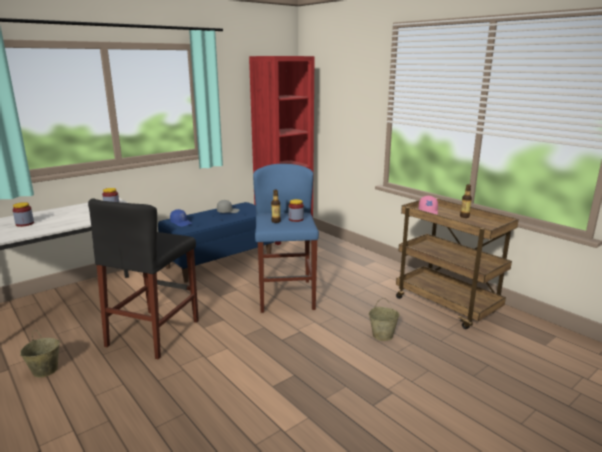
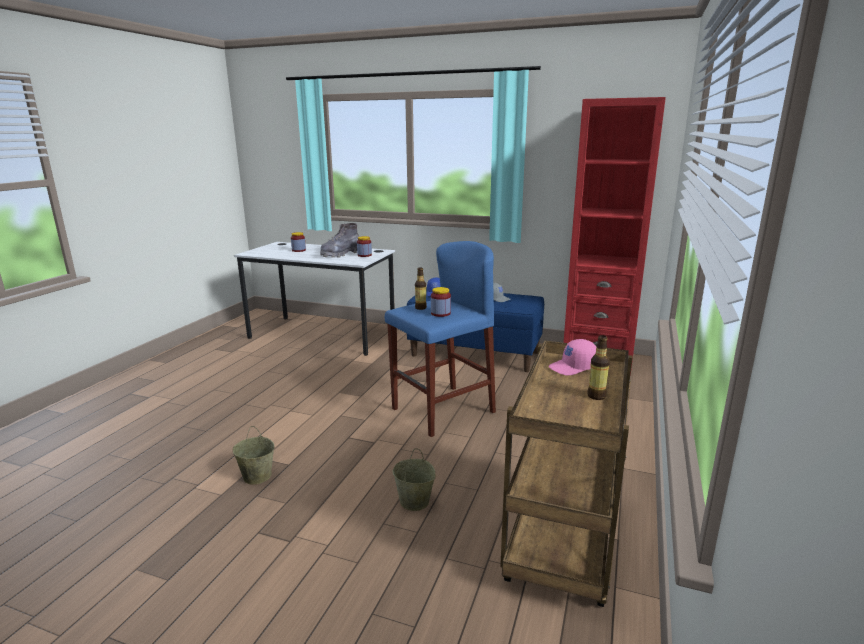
camera: 60 degrees right, 0 degrees up
(44, 370) = (236, 362): beige bucket -> beige bucket (256, 476)
(86, 213) = (340, 254): none -> grey boot
(154, 333) = (312, 376): black stool -> none

